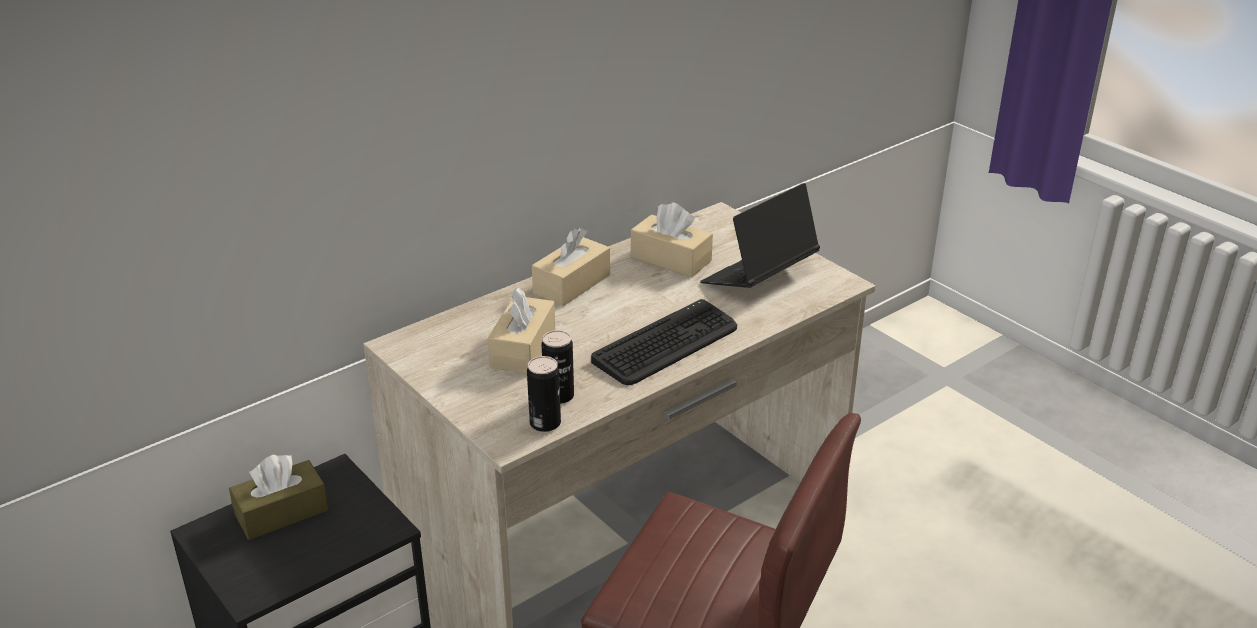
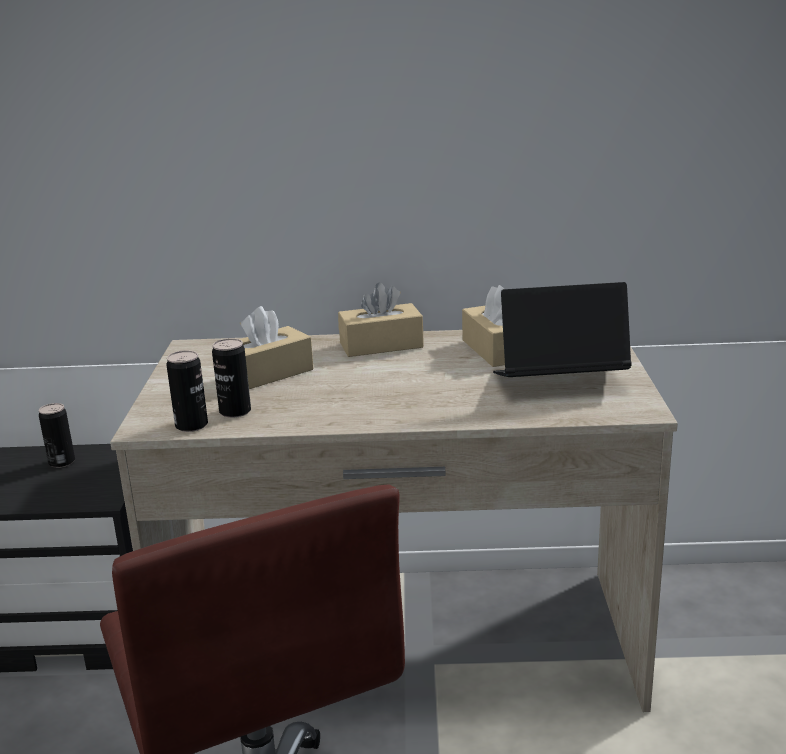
camera: 40 degrees right, 10 degrees down
(281, 512) = (62, 462): brown tissue box -> can
(666, 344) = (384, 405): keyboard -> none

